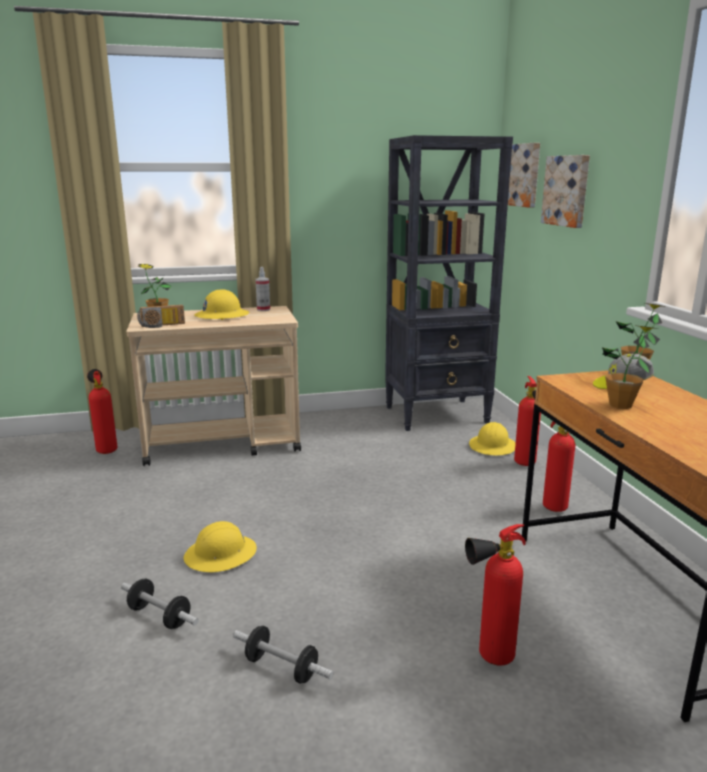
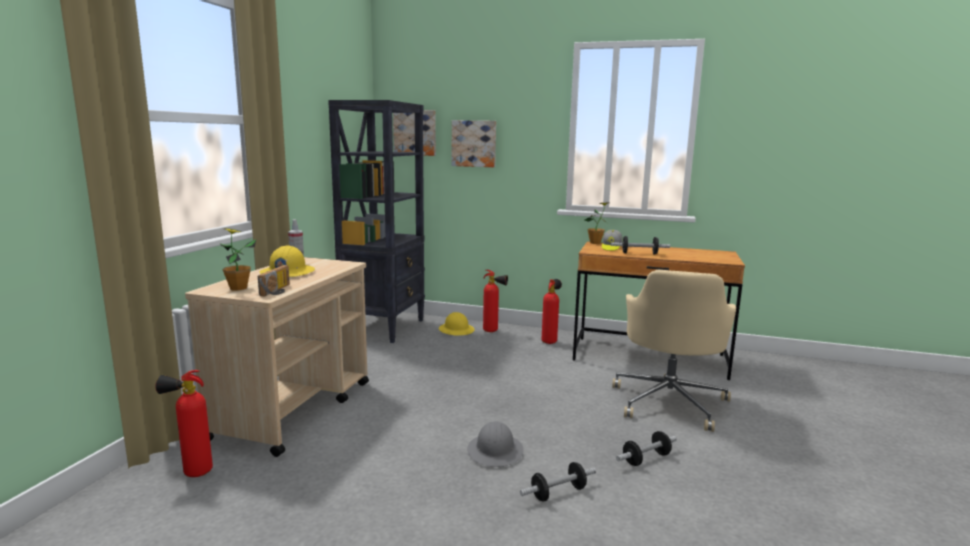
camera: 60 degrees left, 5 degrees down
(221, 555) = (495, 451): yellow hard hat -> grey hard hat
(488, 658) = (669, 402): fire extinguisher -> beige office chair
(620, 405) = (639, 253): potted plant -> dumbbell

